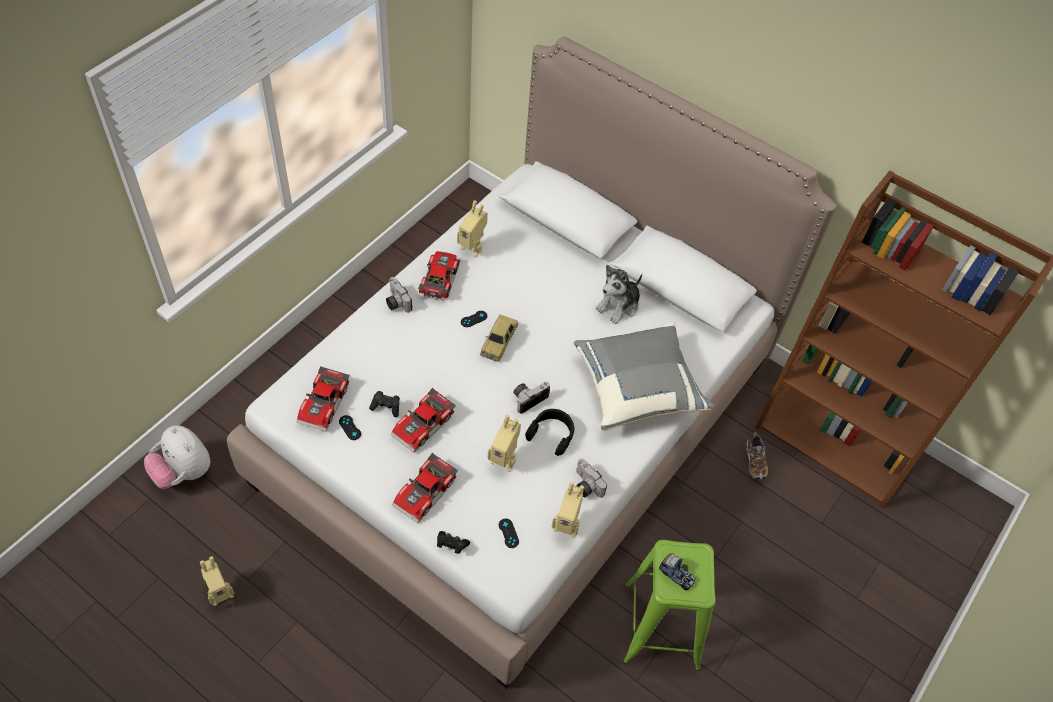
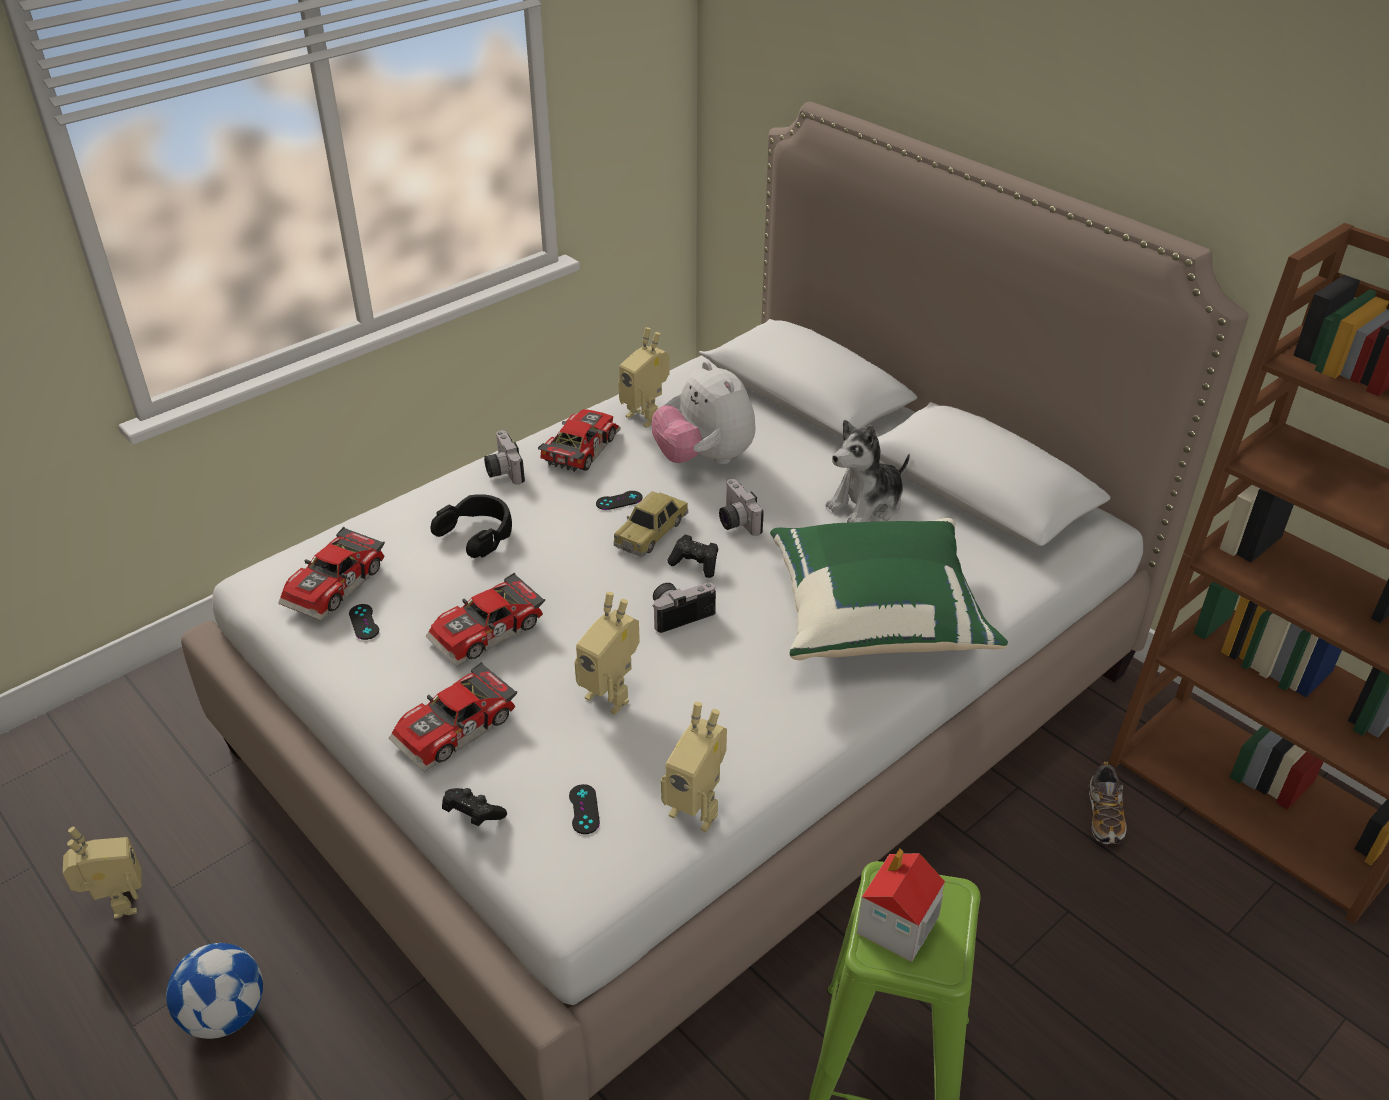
camera: 15 degrees right, 15 degrees down
(183, 472) = (138, 720): plush toy -> plush toy (704, 459)
(220, 593) = (118, 903): toy robot -> toy robot turned 90 degrees counterclockwise
(307, 648) = (225, 1014): none -> football
(386, 407) = (434, 599): black game controller -> black game controller (695, 564)
(552, 434) = (706, 667): black headphones -> black headphones (477, 533)
(585, 485) = (747, 751): camera -> camera (735, 521)
(637, 387) = (876, 617): grey pillow -> green pillow
(676, 575) = (896, 926): toy truck -> toy house

